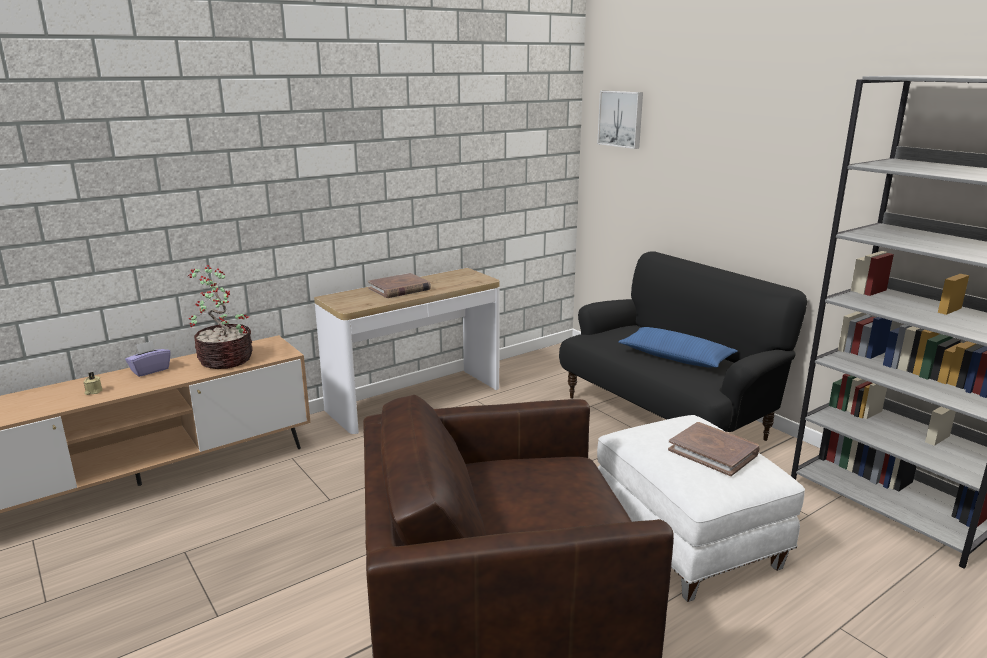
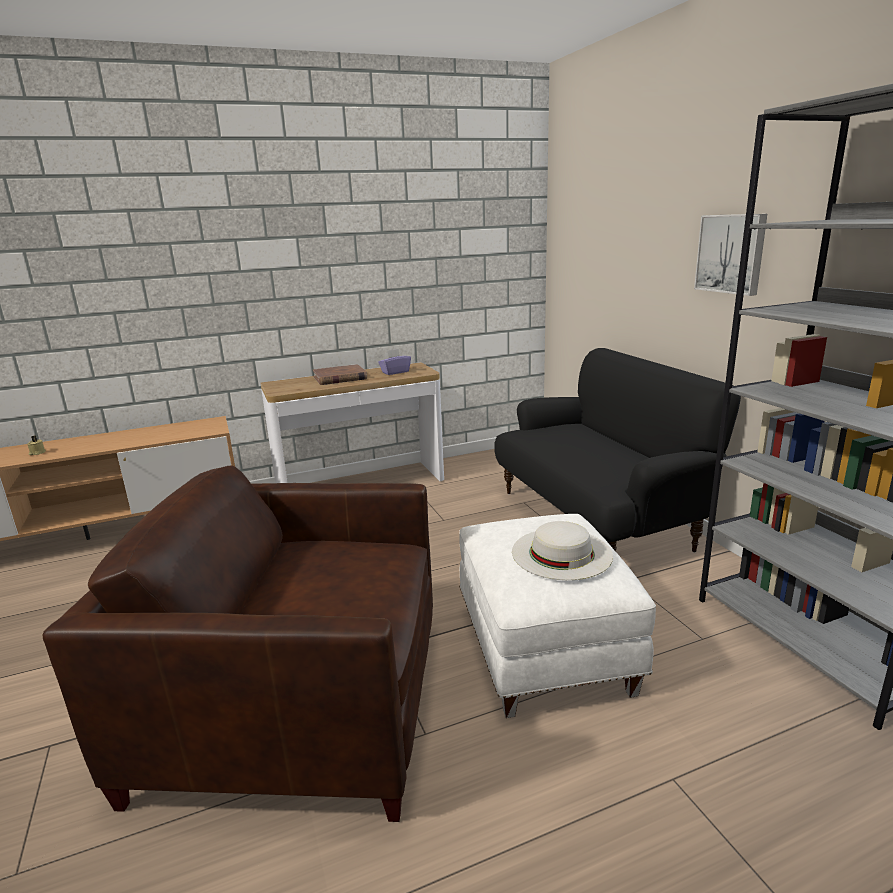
camera: 15 degrees right, 0 degrees up
(150, 370) = (96, 438): purple tissue box -> purple tissue box (395, 372)
(224, 359) = (161, 433): potted plant -> none
(621, 119) = (577, 211): picture -> picture (731, 253)
(675, 357) = (598, 455): blue pillow -> none
(713, 452) = (561, 553): brown book -> white hat

